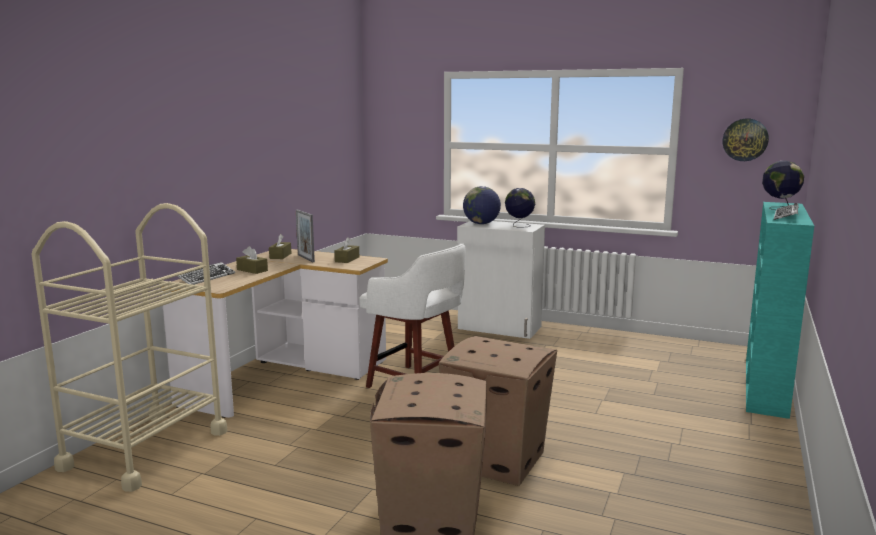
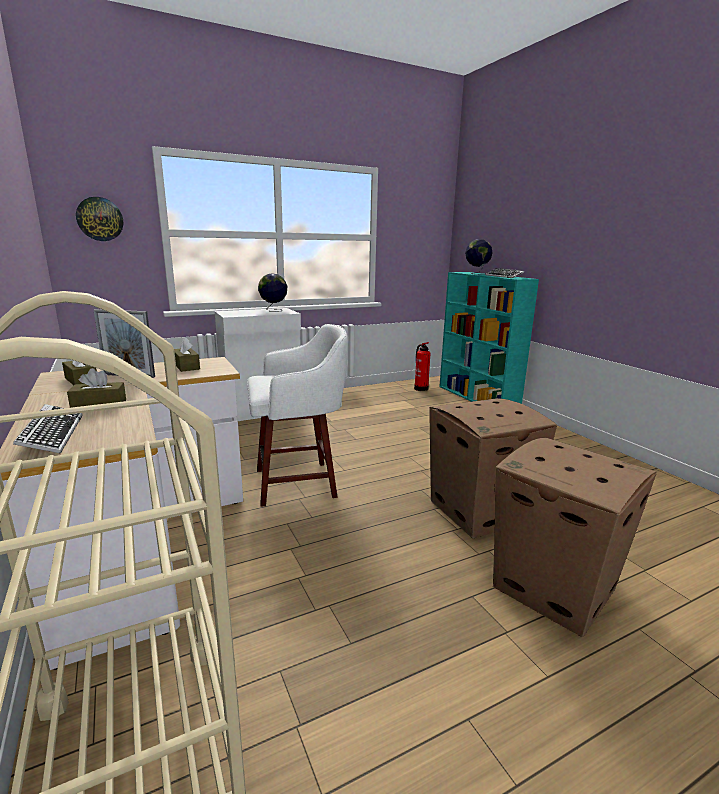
camera: 50 degrees left, 5 degrees up
(481, 224) = (237, 313): globe -> none
(714, 356) = (420, 388): none -> fire extinguisher
(745, 139) = (417, 228): wall clock -> wall clock (100, 219)

